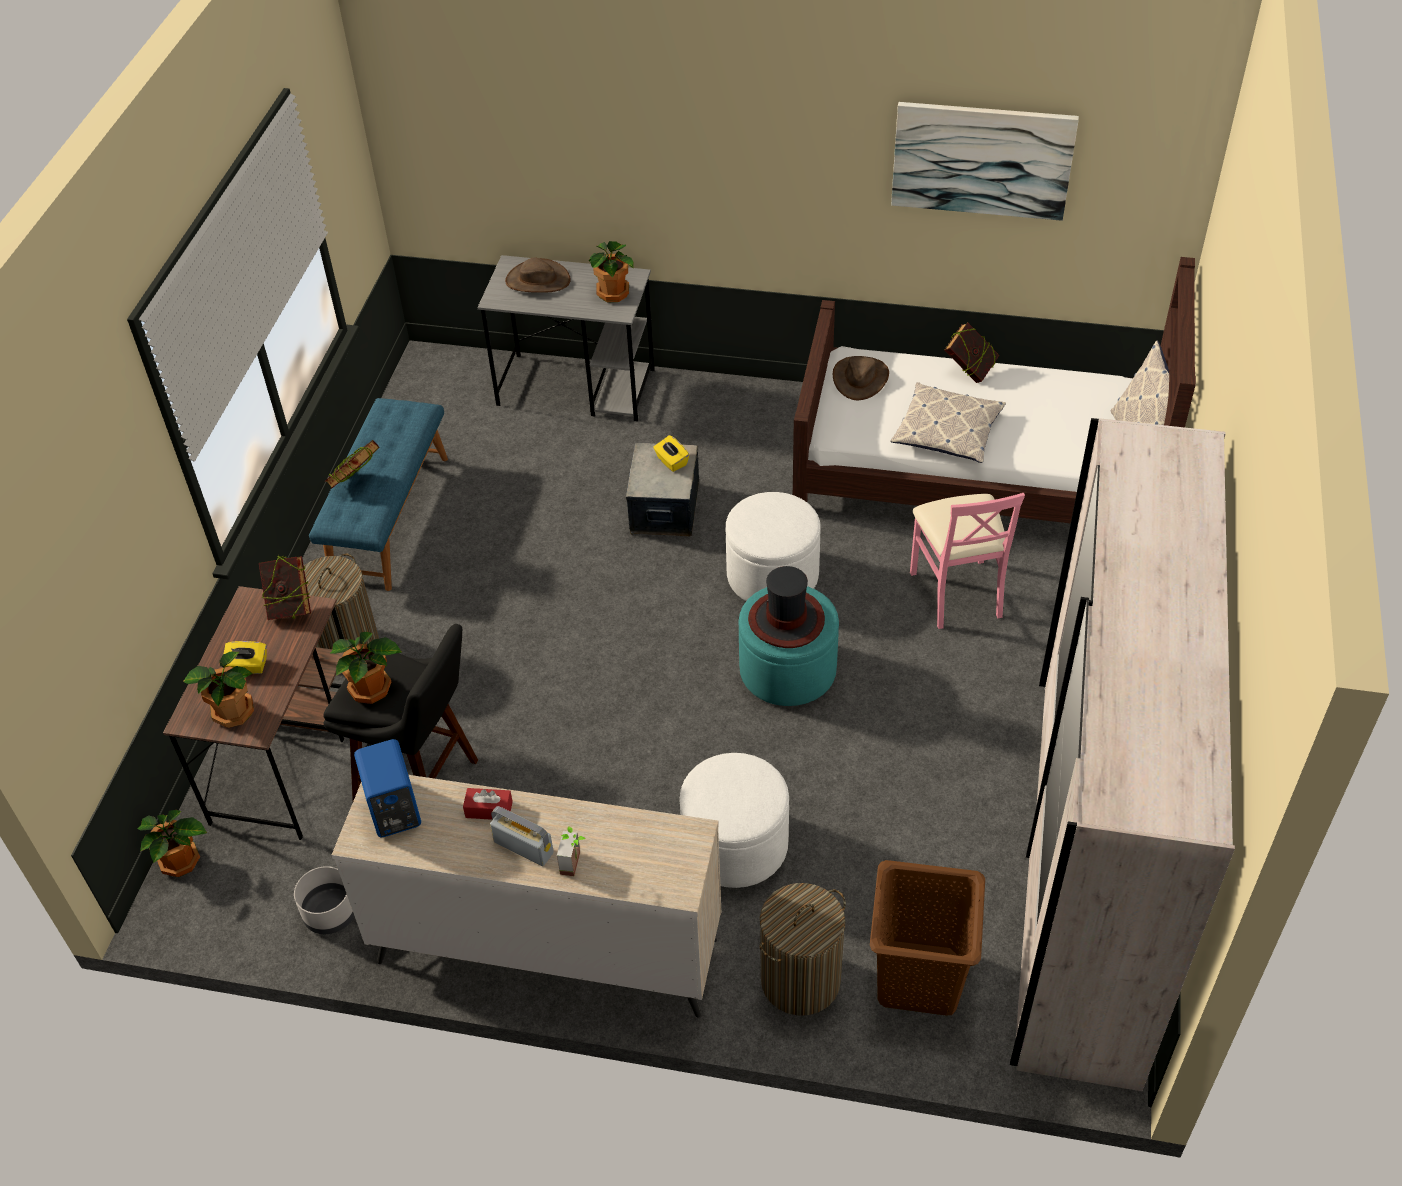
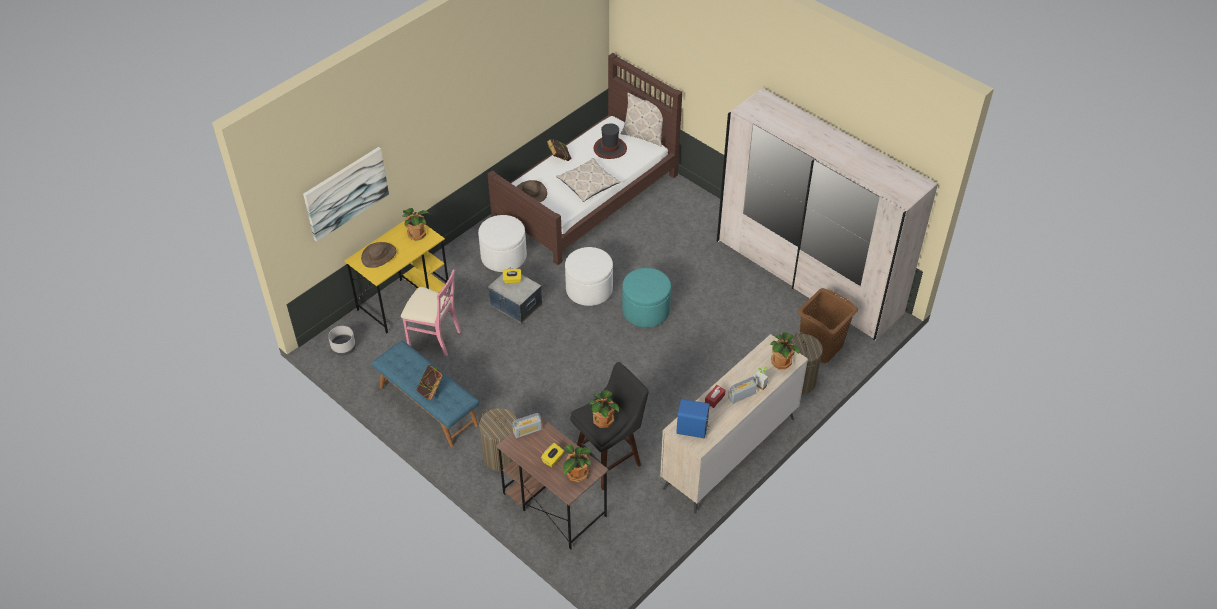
camera: 60 degrees left, 0 degrees up
(181, 862) = (585, 567): potted plant -> potted plant (782, 362)
(291, 607) = (527, 431): book -> radio
(330, 912) = (656, 520): grey planter -> grey planter (343, 347)
(577, 387) = (404, 298): grey desk -> yellow desk
(735, 845) = (721, 370): white ottoman -> white ottoman (503, 256)
(786, 620) = (648, 284): hat -> hat (610, 148)
(957, 592) = (648, 239): pink chair -> pink chair (434, 338)
(982, 160) = (532, 65): picture -> picture (346, 193)

